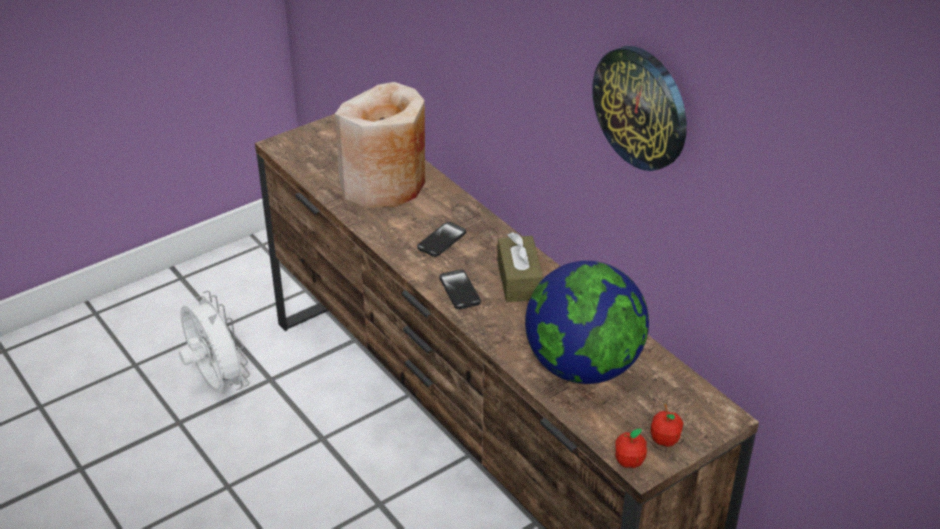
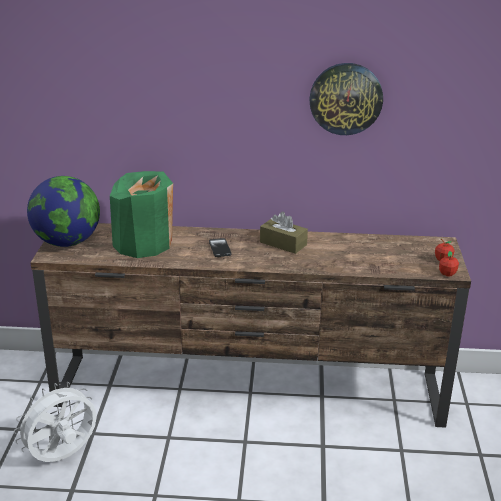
camera: 50 degrees left, 10 degrees down
(216, 384) = (63, 457): white fan -> white fan turned 45 degrees counterclockwise
(383, 184) = (144, 243): beige vase -> green vase
(459, 290) = (268, 261): phone -> none
(583, 367) = (369, 256): globe -> globe (67, 242)

